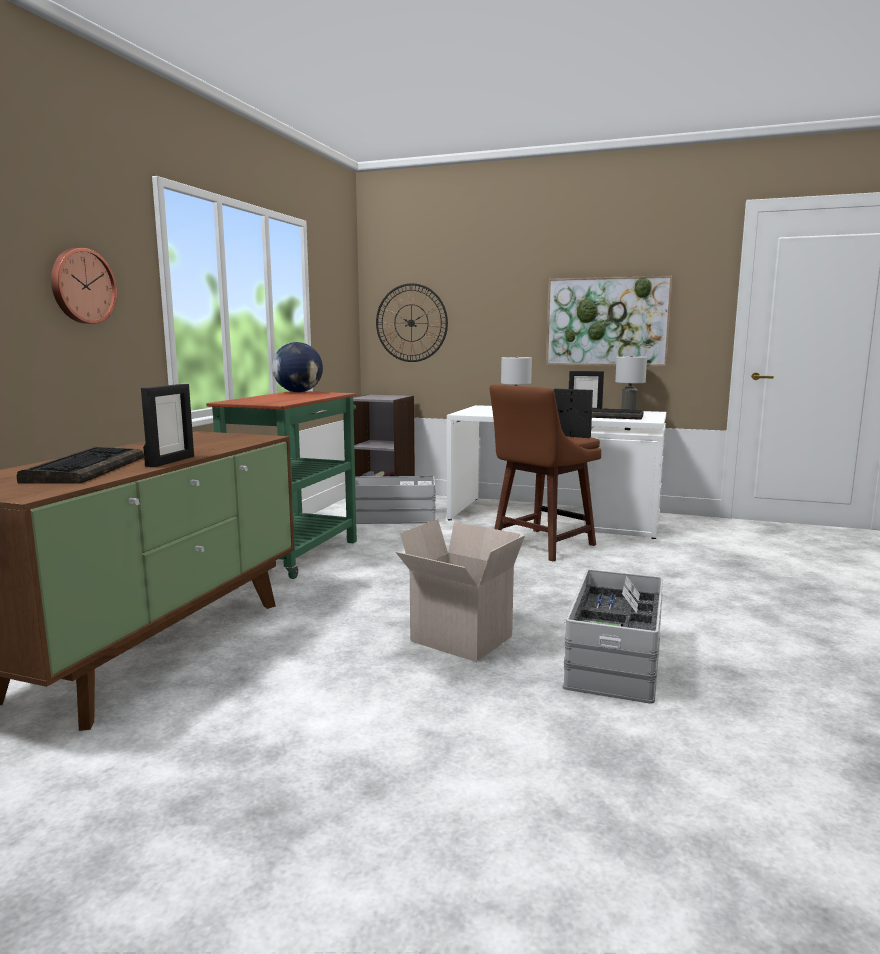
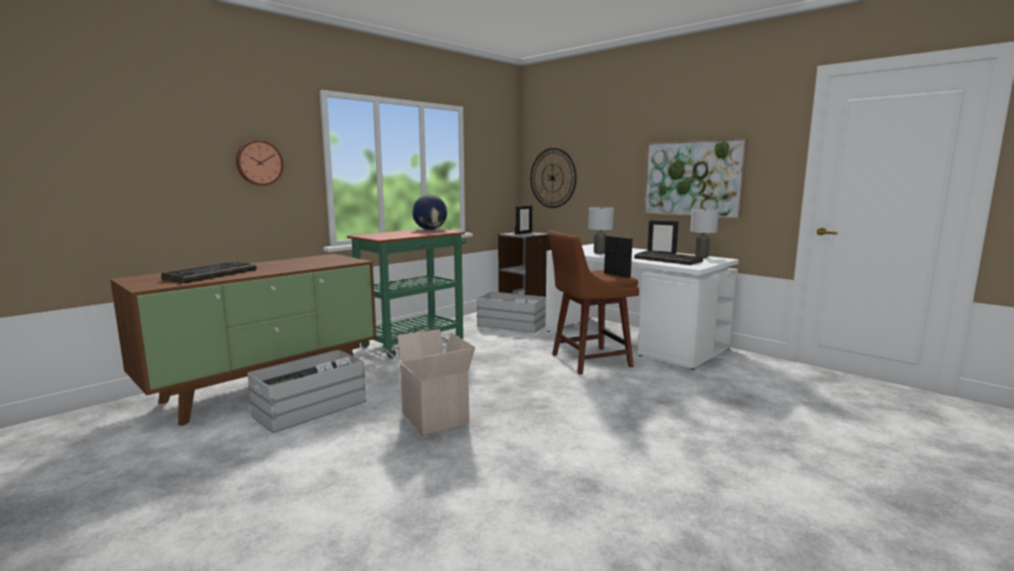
camera: 25 degrees right, 0 degrees up
(170, 461) = (261, 273): picture frame -> picture frame (523, 233)
(613, 660) = (515, 455): grey storage box -> grey storage box (310, 407)

